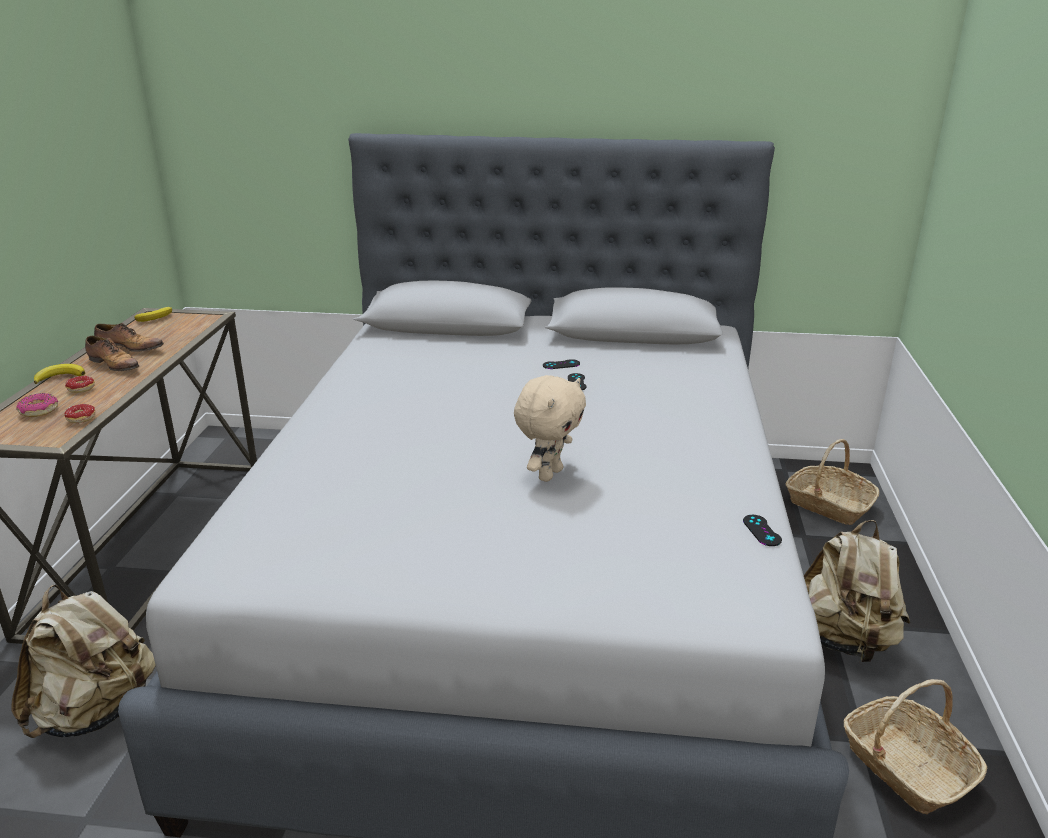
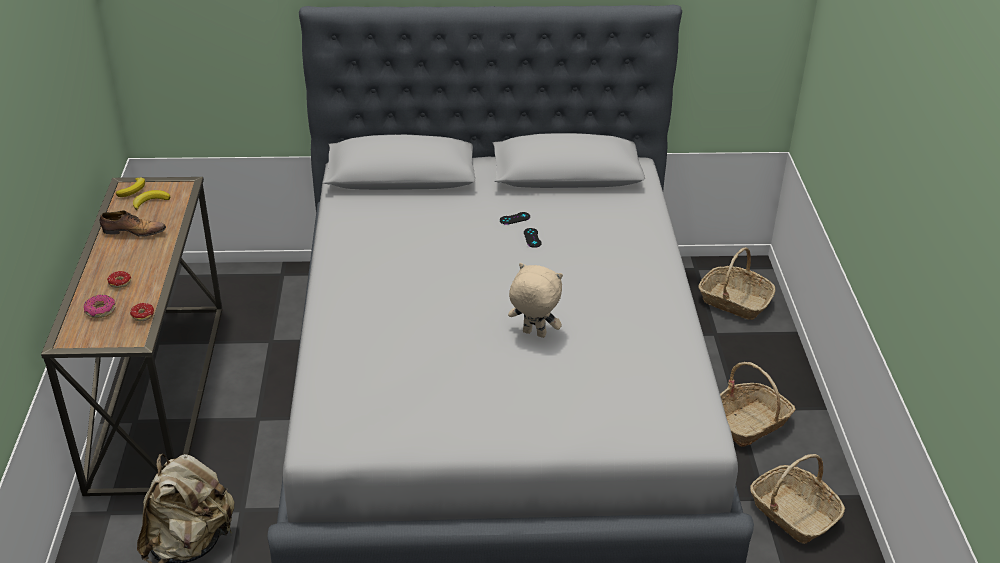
camera: 10 degrees left, 10 degrees up
(60, 376) = (92, 271): banana -> banana (150, 201)
(114, 365) = (131, 253): shoe -> none
(549, 474) = (533, 334): beige plush toy -> beige plush toy turned 90 degrees counterclockwise
(762, 530) = (692, 370): black game controller -> none
(844, 640) = (749, 423): beige backpack -> basket

